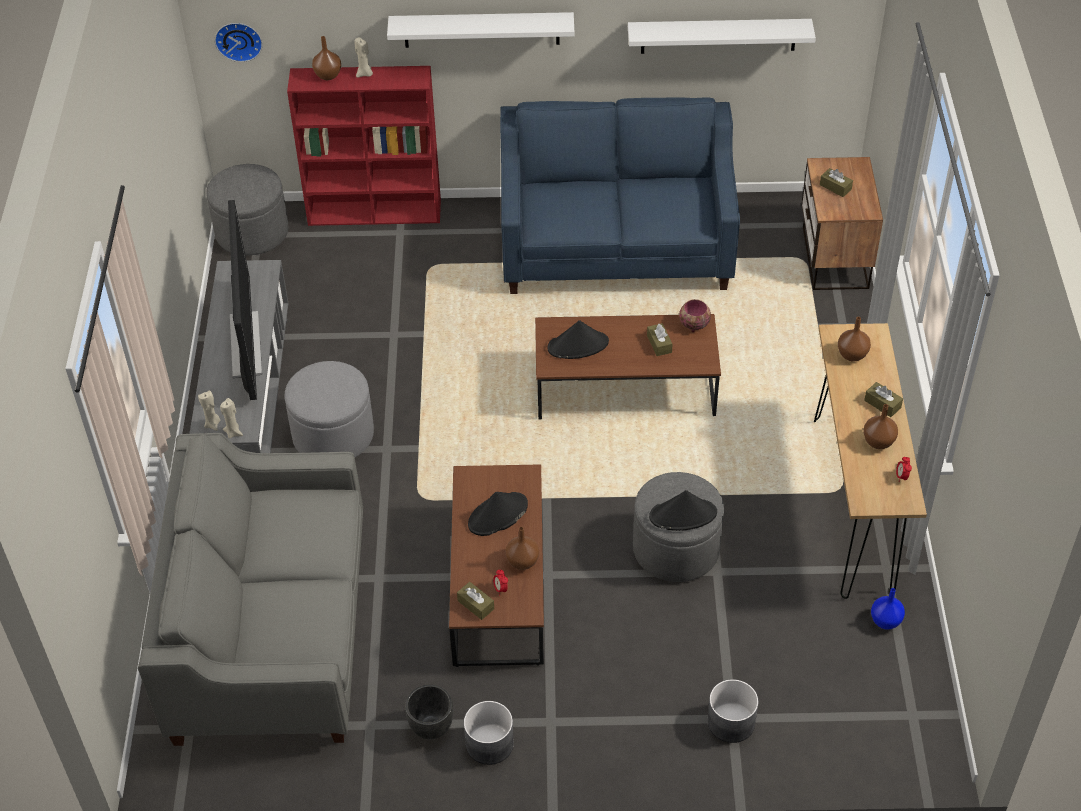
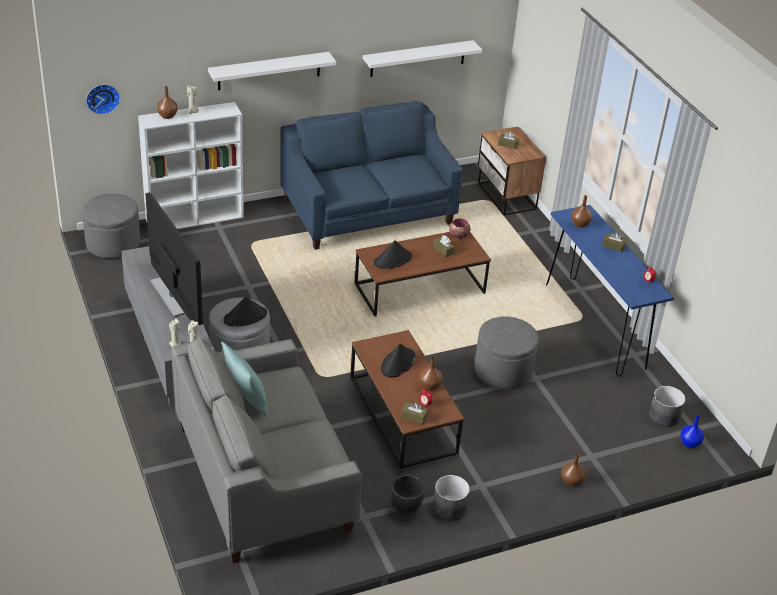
camera: 25 degrees left, 10 degrees down
(257, 528) = (246, 400): none -> turquoise pillow
(376, 212) = (195, 218): red bookcase -> white bookcase
(683, 515) = (515, 339): black hat -> black hat (245, 317)
(731, 722) = (592, 458): grey planter -> grey planter (664, 416)
(852, 504) = (594, 325): brown console table -> blue console table
(879, 442) = (624, 266): brown vase -> brown vase (572, 481)
(885, 620) = (649, 382): blue vase -> blue vase (689, 443)

